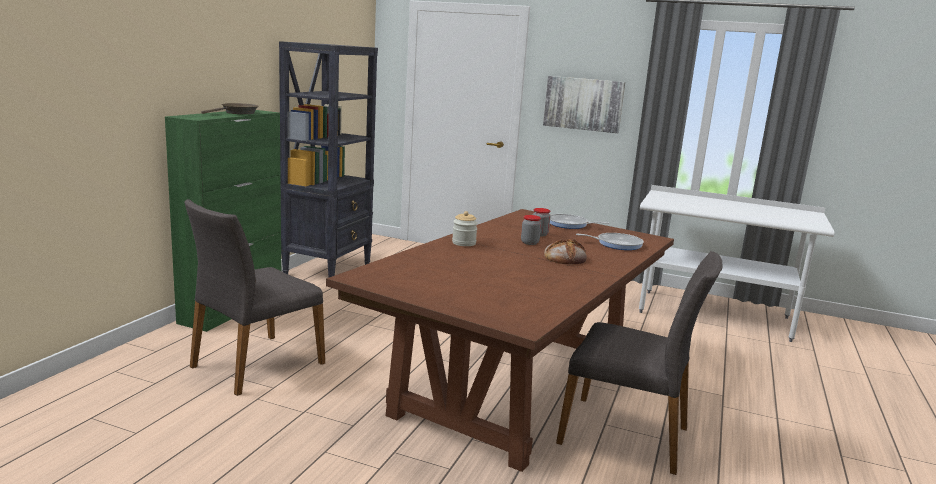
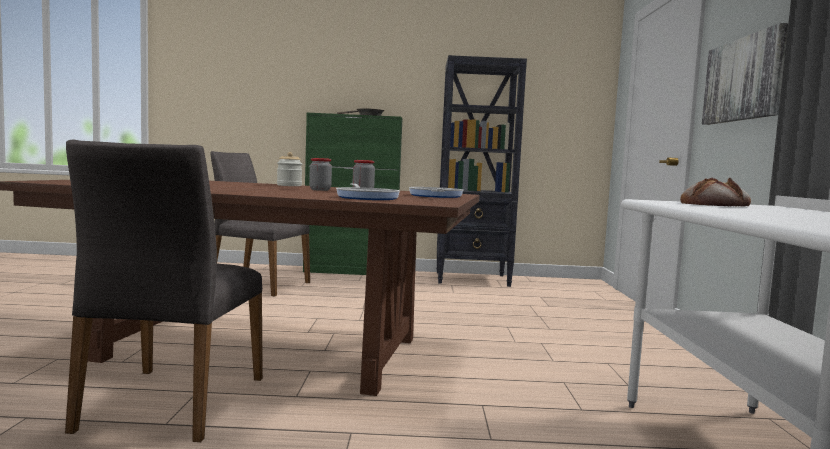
camera: 70 degrees right, 10 degrees down
(565, 258) = (272, 190): bread -> bread (714, 205)

